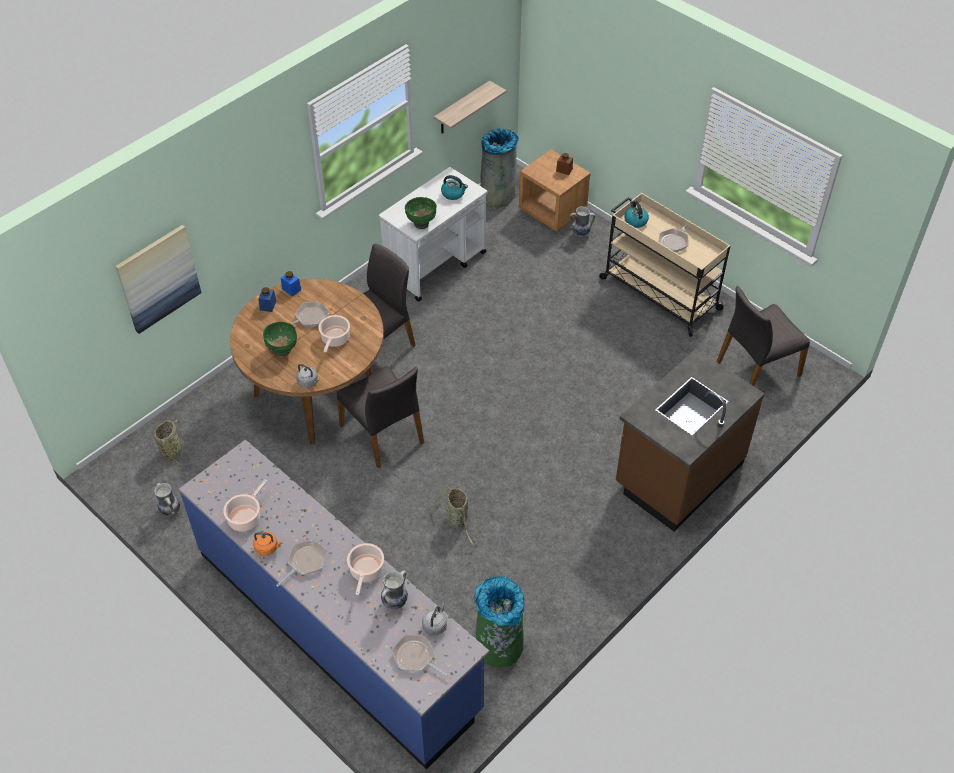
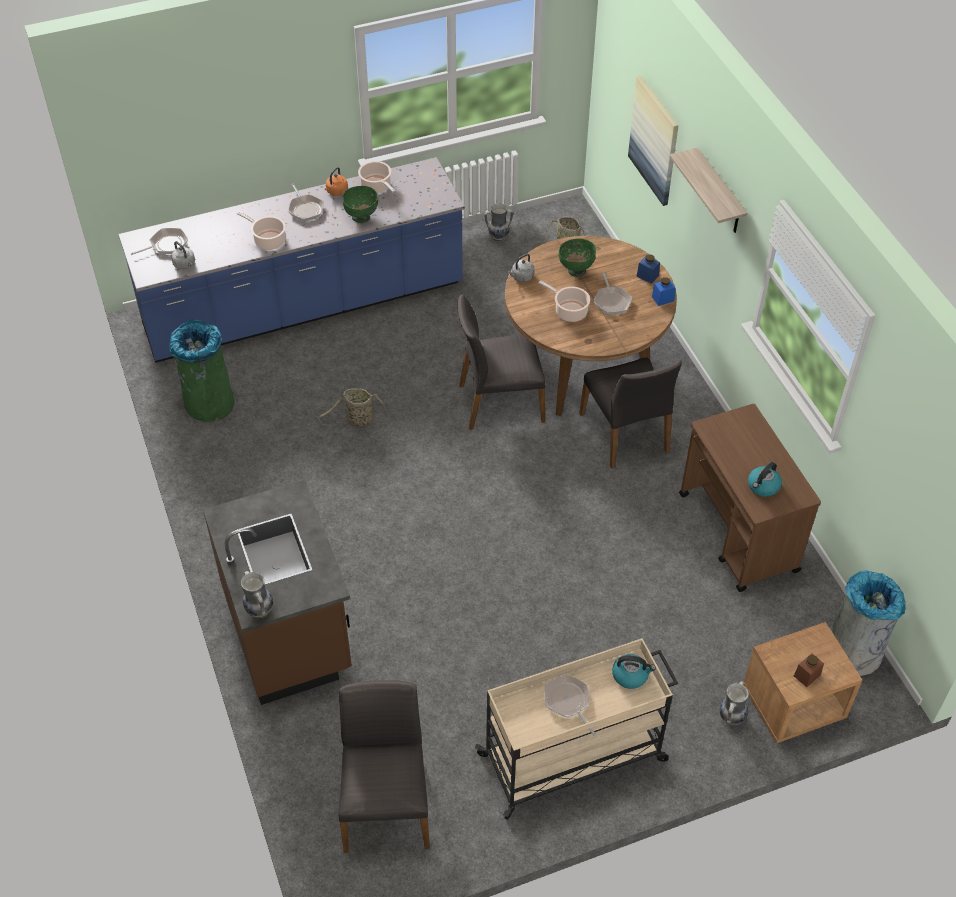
camera: 115 degrees right, 0 degrees up
(395, 602) = (225, 248): vase -> vase (259, 610)
(421, 223) = (719, 437): green bowl -> green bowl (361, 217)
(436, 264) = (738, 533): white cart -> brown cart
(462, 109) = (891, 503): shelf -> shelf (719, 193)

